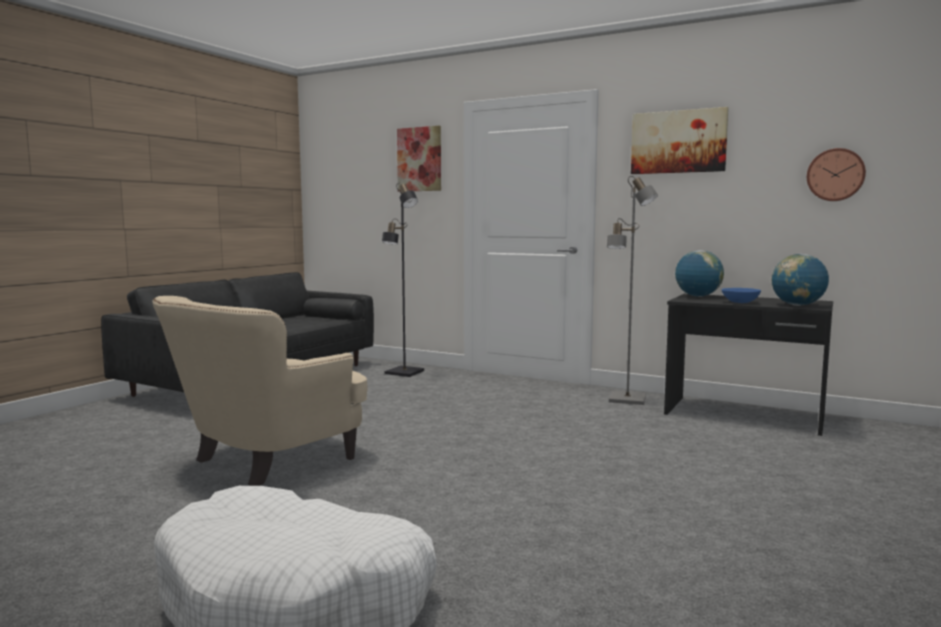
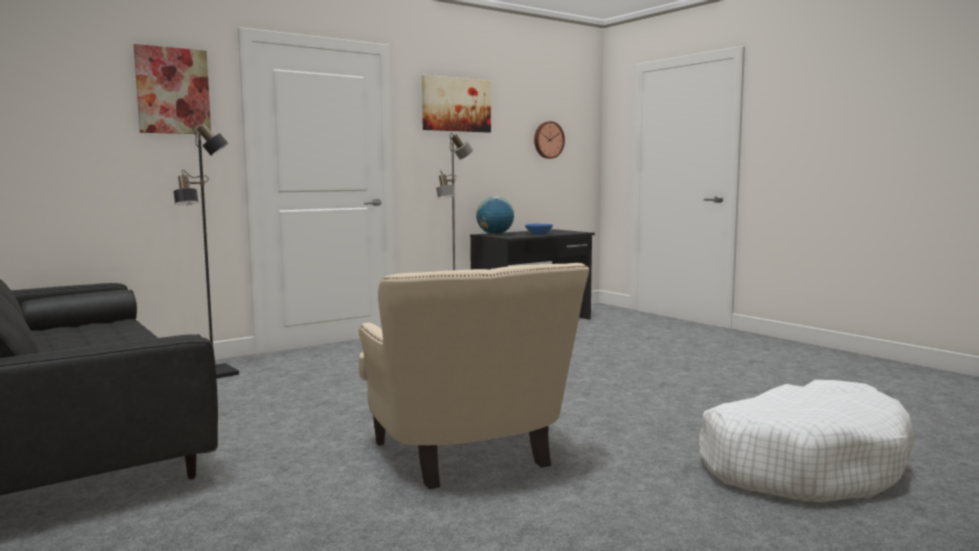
camera: 65 degrees left, 0 degrees up
(797, 305) = (567, 232): globe -> none

